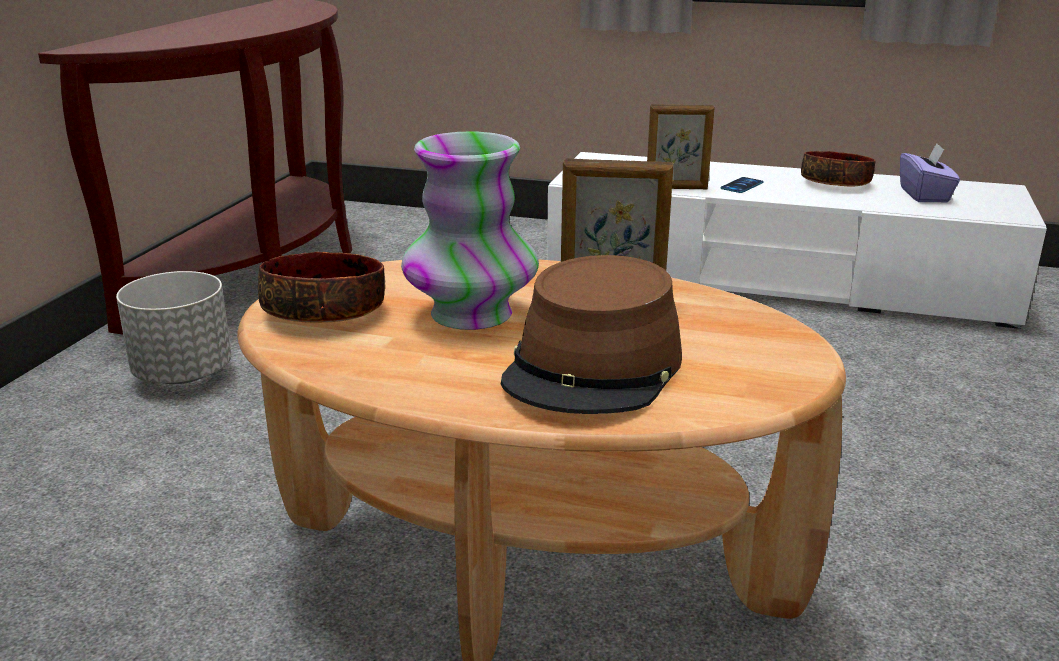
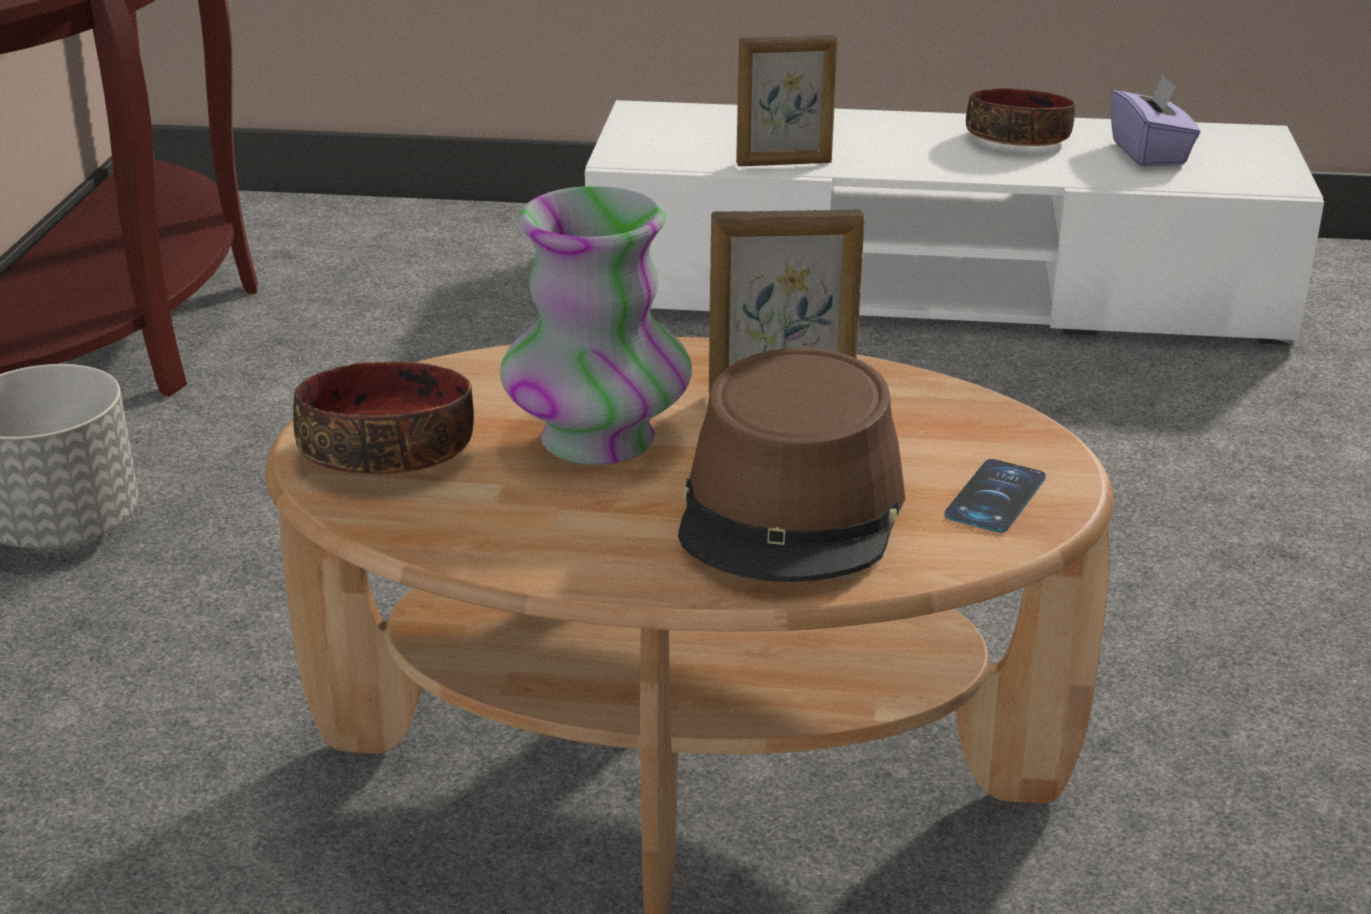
camera: 10 degrees left, 5 degrees up
(742, 185) = (881, 152): phone -> phone (995, 497)

